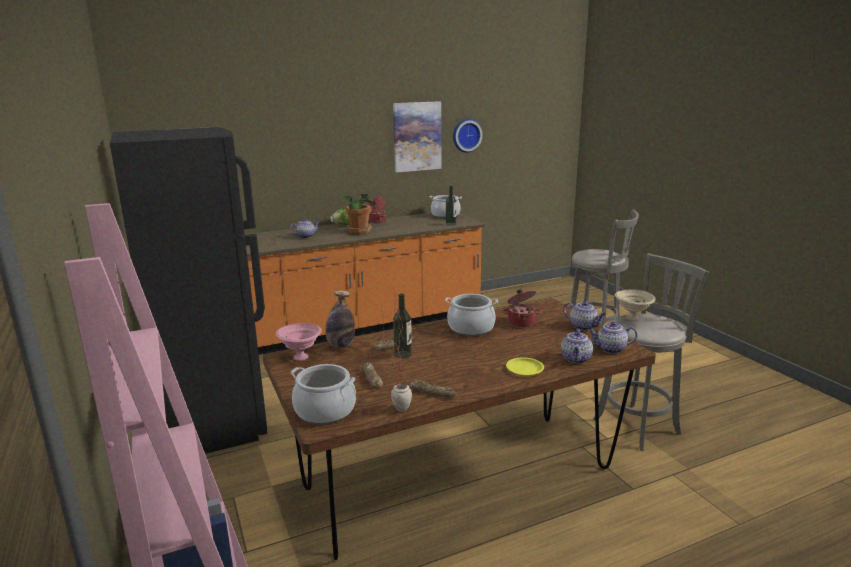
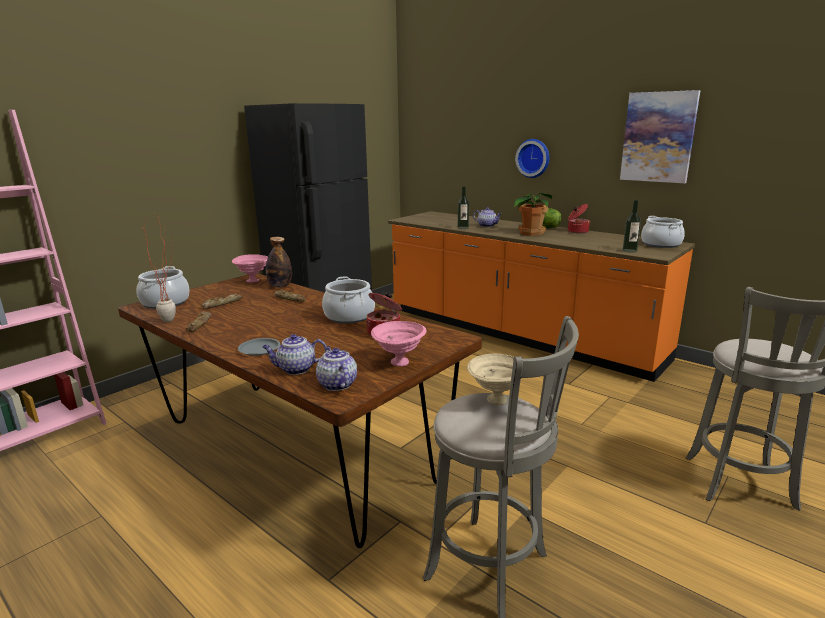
camera: 65 degrees right, 0 degrees up
(403, 354) = (272, 304): bottle -> bottle (463, 227)
(466, 135) = (739, 140): wall clock -> wall clock (533, 158)
(524, 369) = (259, 349): yellow plate -> grey plate
(583, 326) = (399, 363): teapot -> pink bowl

